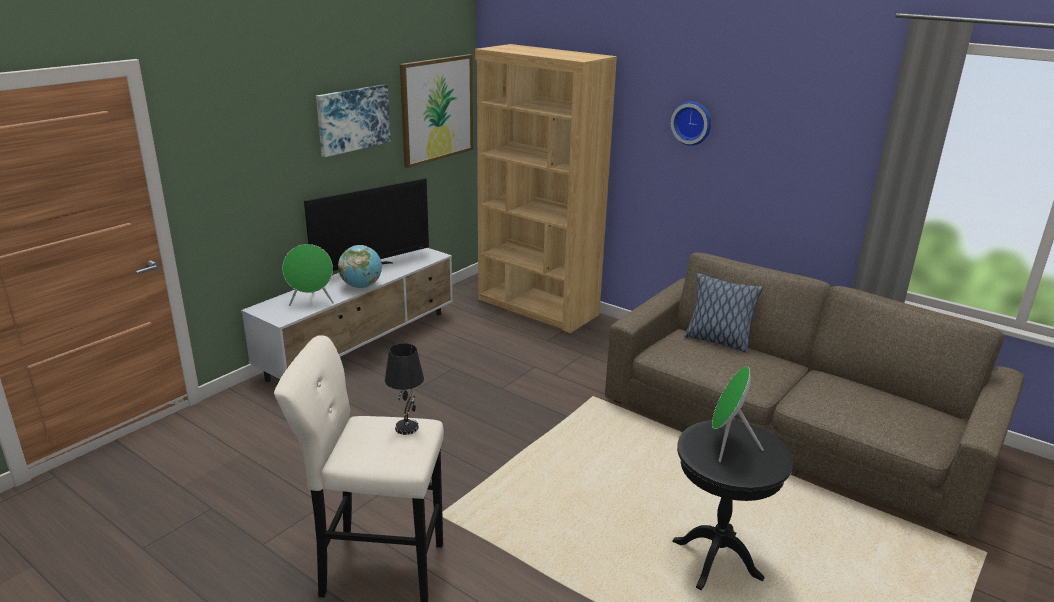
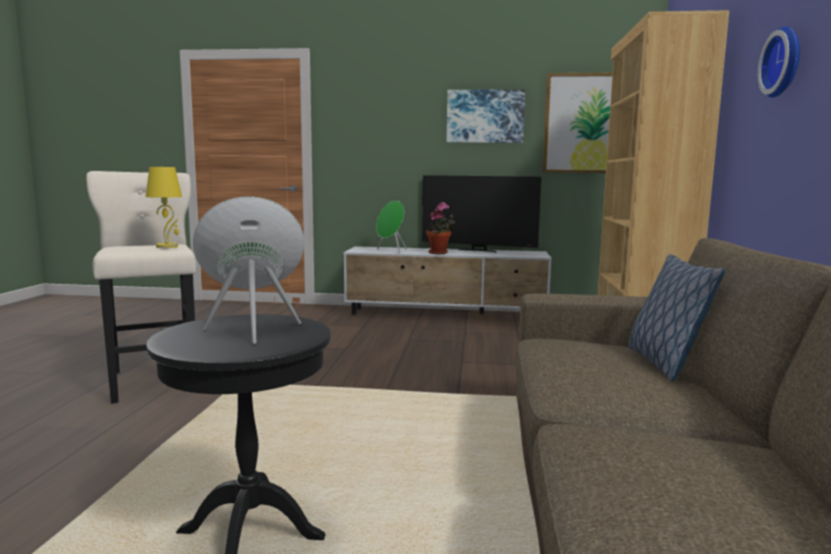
camera: 60 degrees right, 15 degrees down
(361, 286) = (440, 253): globe -> potted plant
(407, 427) = (168, 246): black table lamp -> yellow table lamp

